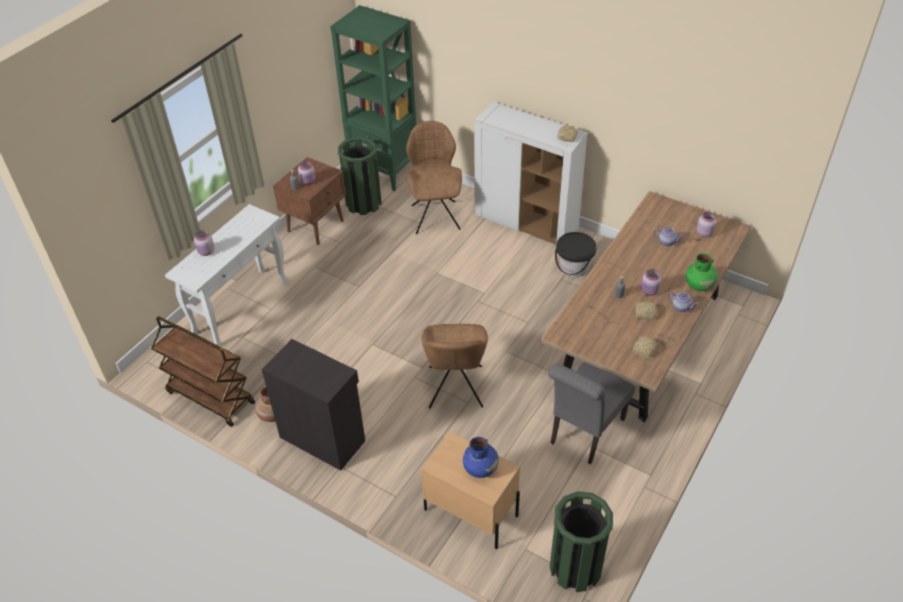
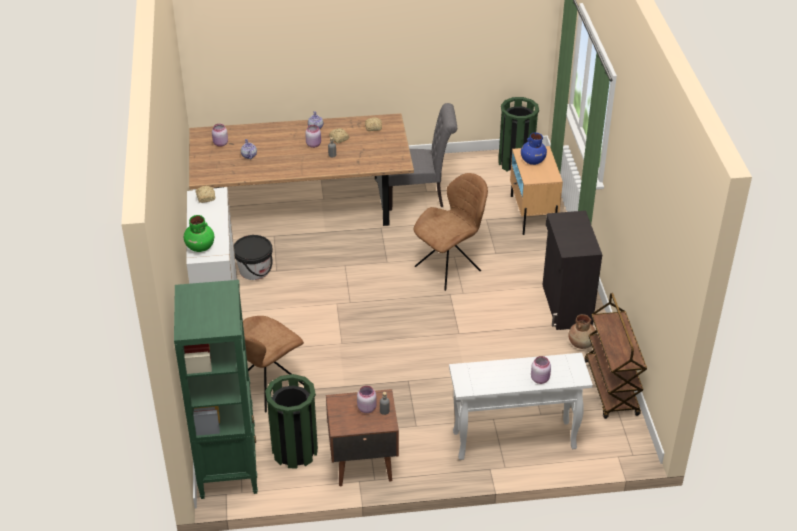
camera: 130 degrees left, 5 degrees down
(699, 285) = (284, 127): green vase -> green vase (200, 246)

